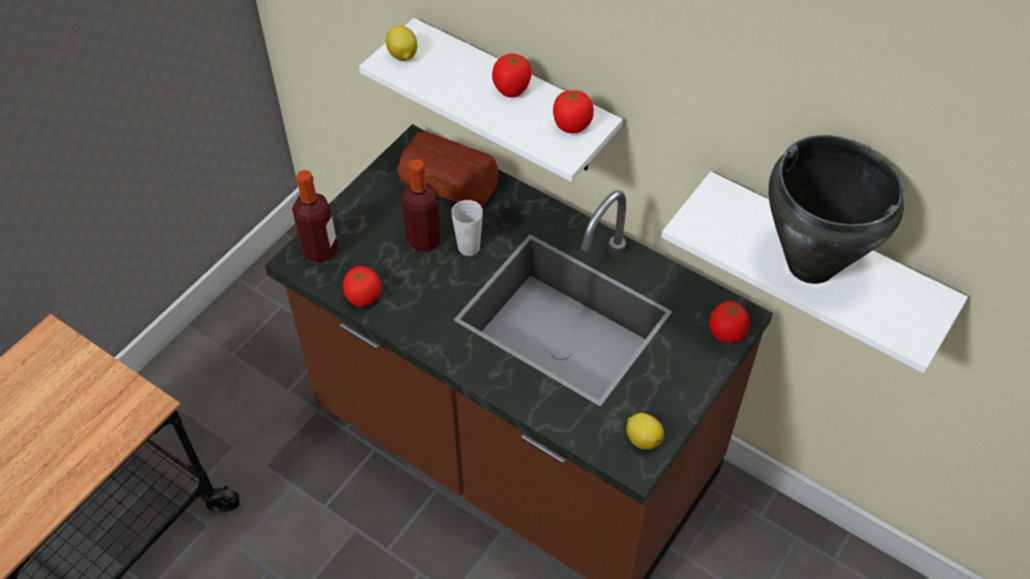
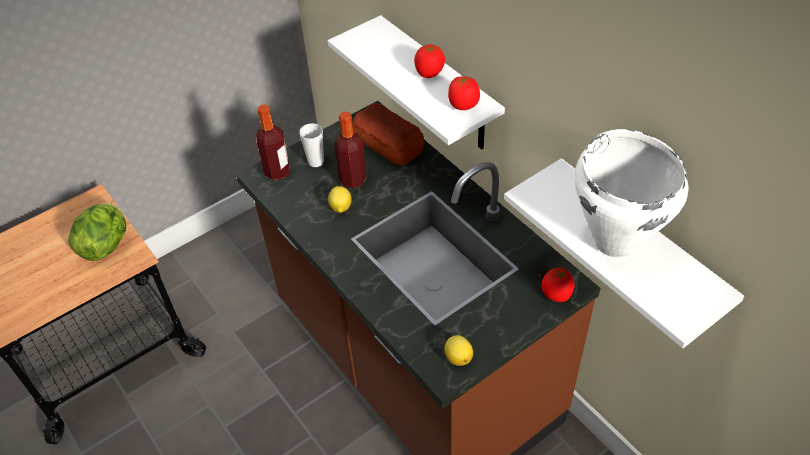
camera: 20 degrees right, 5 degrees down
(97, 398) = (106, 245): none -> lettuce
(363, 297) = (293, 209): tomato -> none
(402, 55) = (360, 38): lemon -> lemon (340, 208)
(469, 247) = (383, 191): cup -> cup (316, 162)
(811, 263) = (615, 241): black cooking pot -> white cooking pot

